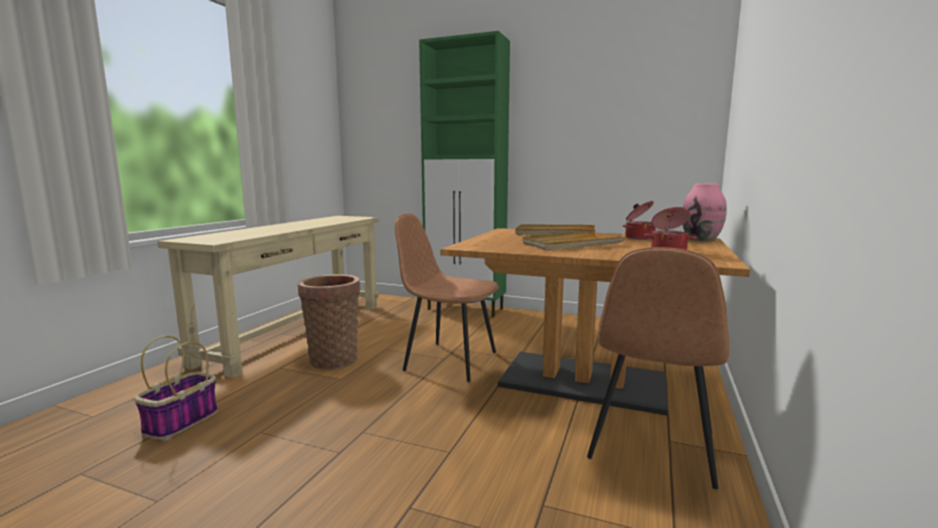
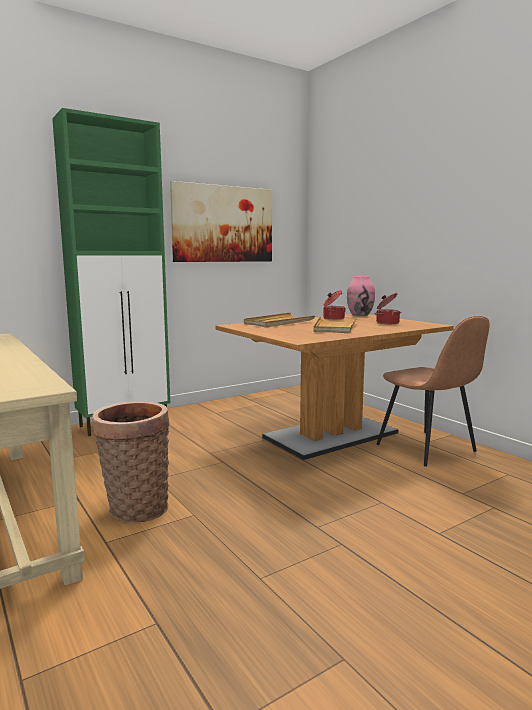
camera: 55 degrees left, 0 degrees up
(181, 422) = (169, 632): basket -> none
(448, 360) = (230, 461): brown chair -> none
(596, 124) = (223, 224): none -> picture

